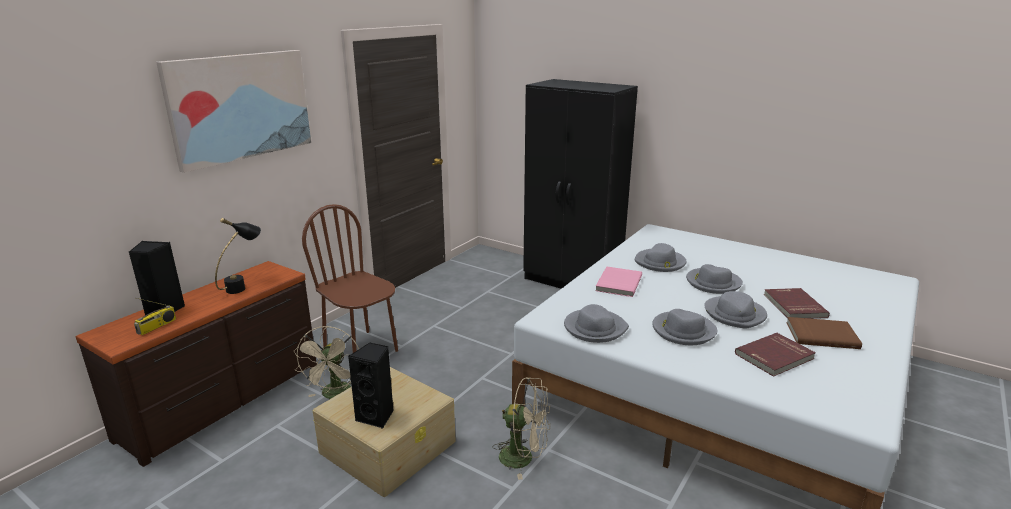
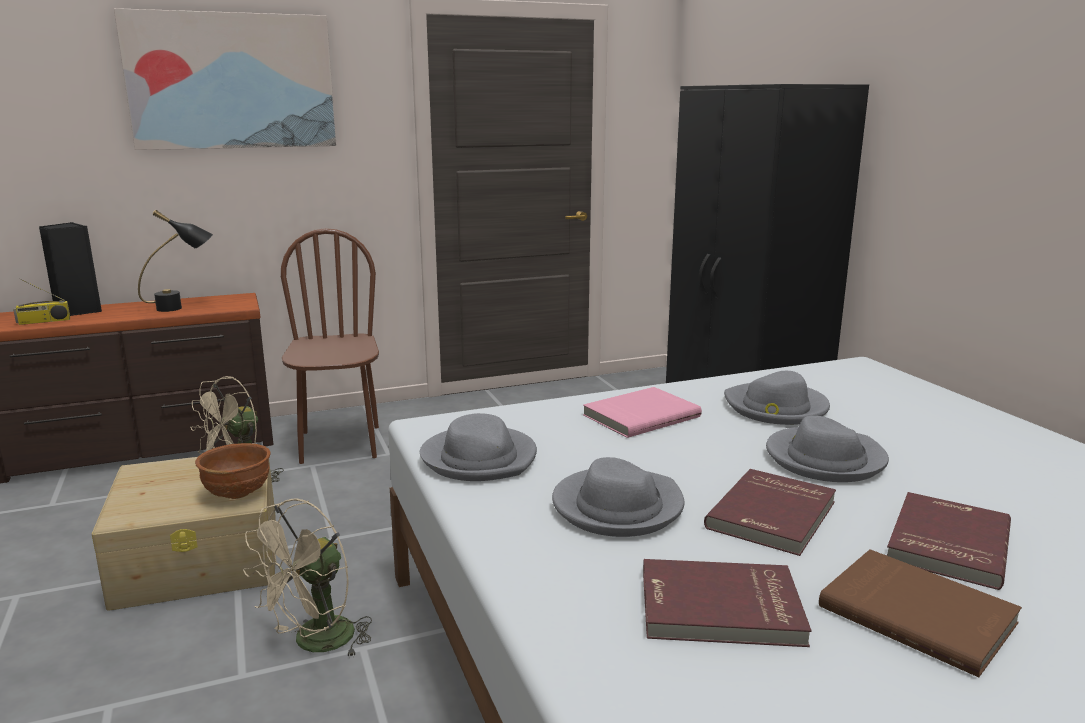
camera: 35 degrees right, 5 degrees down
(377, 416) = (155, 496): black speaker -> none
(424, 396) = (239, 494): none -> brown bowl
(523, 458) = (315, 643): beige fan -> beige fan turned 75 degrees clockwise
(735, 314) = (774, 515): grey hat -> red book

